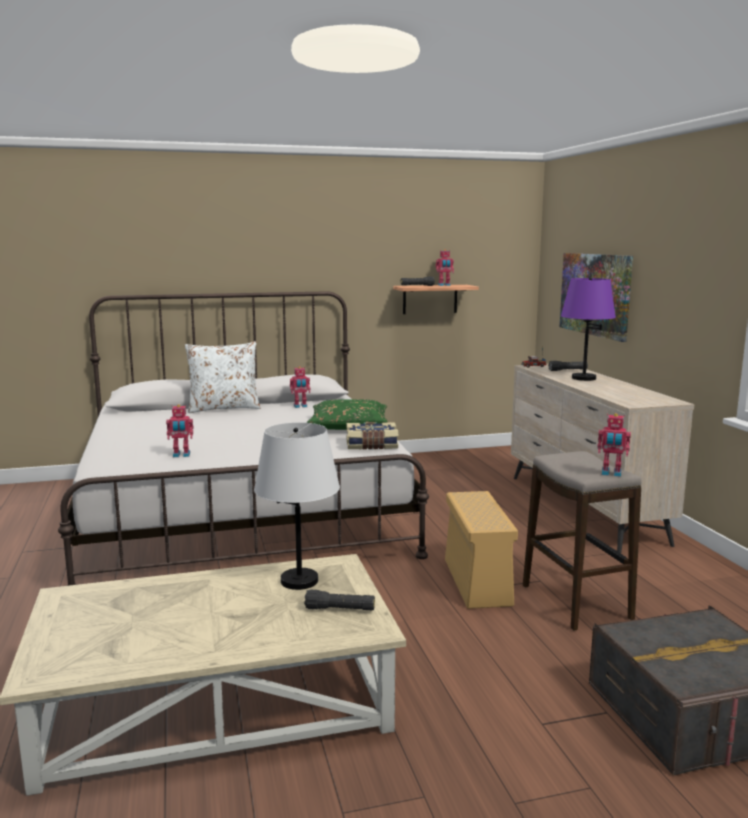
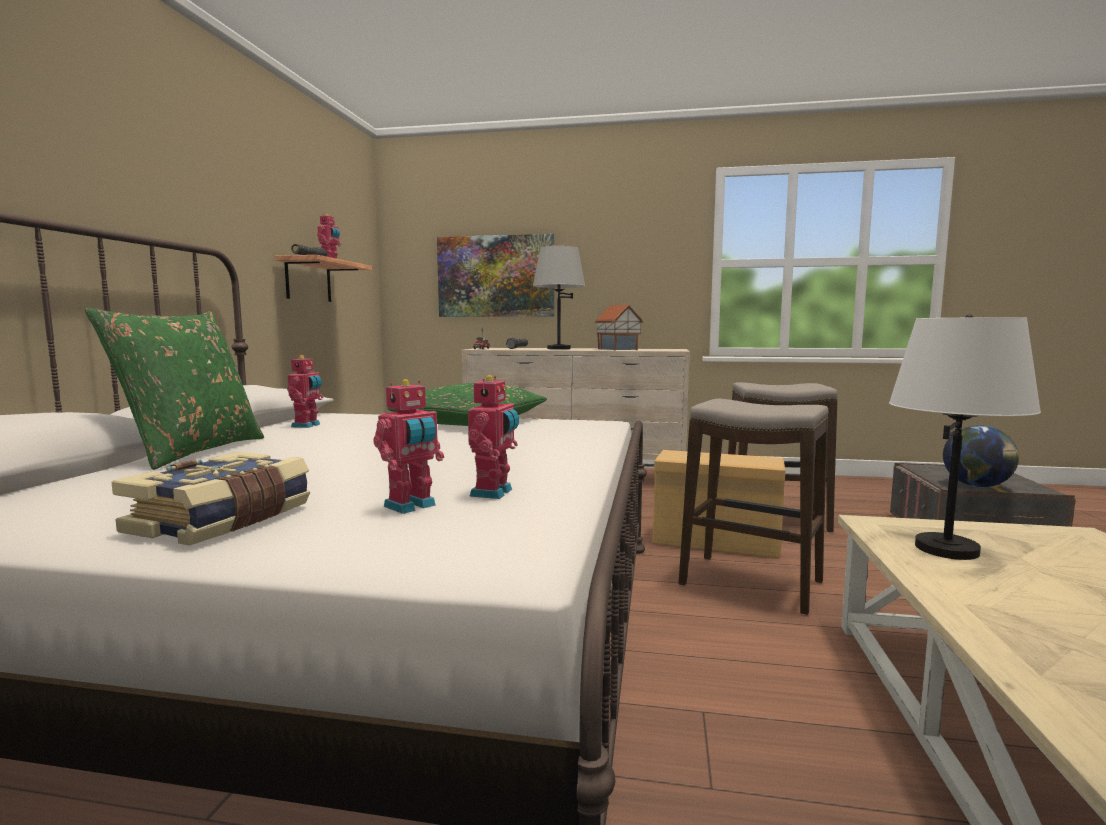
camera: 65 degrees left, 5 degrees down
(224, 408) = (192, 451): white pillow -> green pillow
(340, 609) = (1033, 541): black flashlight -> none
(372, 446) = (584, 424): book -> book (224, 520)
(400, 601) = (751, 584): none -> stool
(583, 378) = (558, 348): purple table lamp -> grey table lamp
(611, 473) = (814, 384): toy robot -> toy robot (411, 506)
(614, 390) = (618, 349): none -> toy house
(646, 645) = (977, 486): none -> globe

